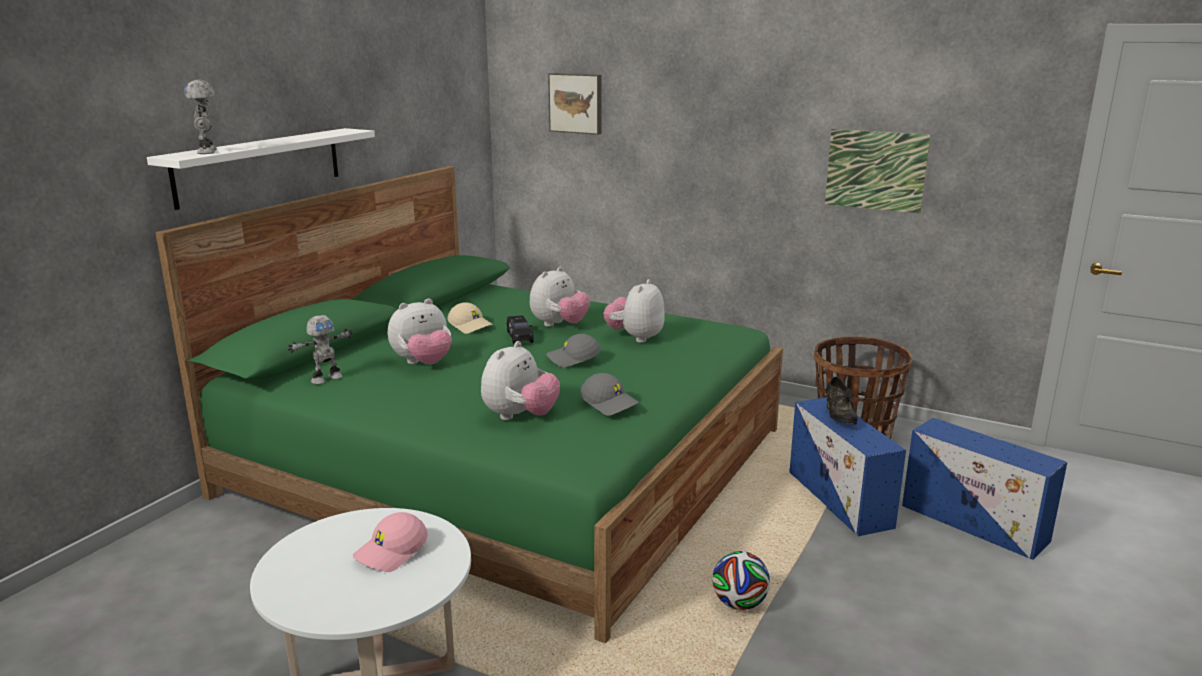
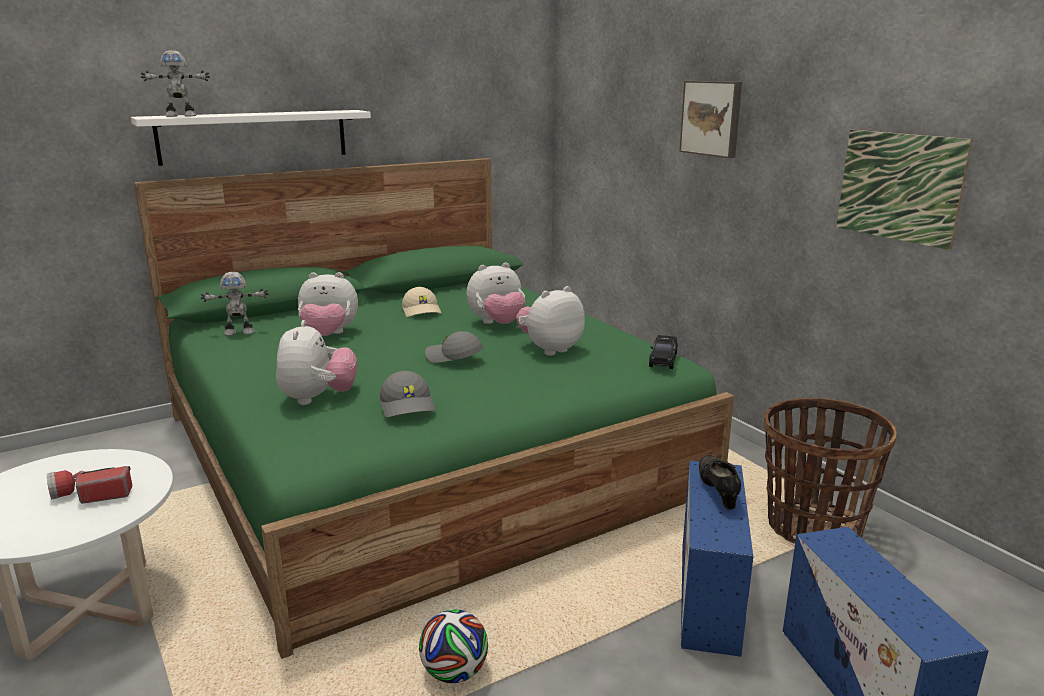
camera: 30 degrees right, 0 degrees up
(208, 152) = (181, 116): toy robot -> toy robot turned 120 degrees counterclockwise
(391, 552) = (91, 494): pink cap -> flashlight
(519, 337) = (442, 327): black toy car -> black toy car (663, 360)
(520, 416) = (318, 399): plush toy -> plush toy turned 60 degrees counterclockwise
(576, 103) = (615, 99): picture -> picture (712, 118)
(839, 417) = (718, 492): black shoe -> black shoe turned 150 degrees clockwise

